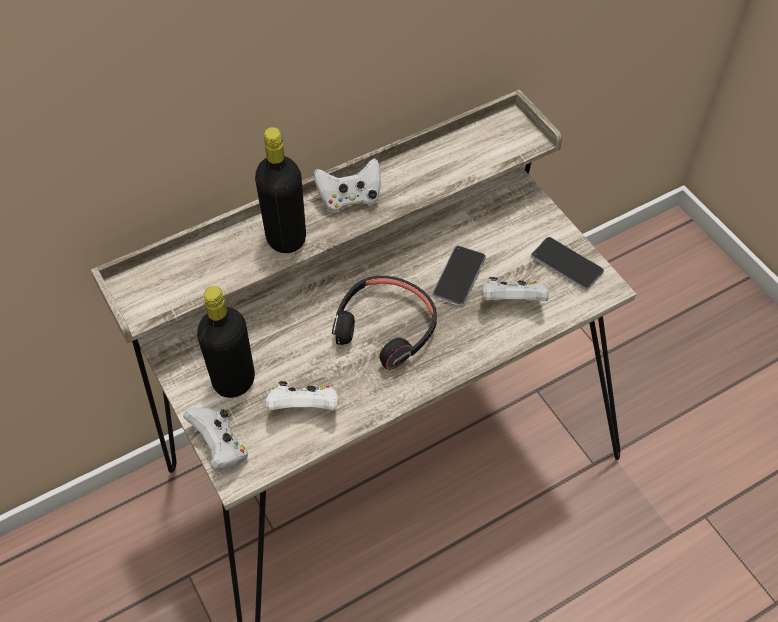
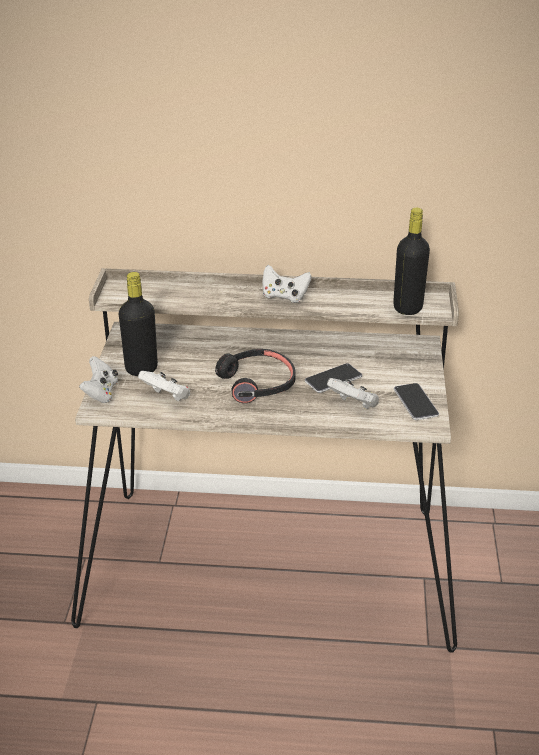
camera: 35 degrees right, 20 degrees down
(286, 238) = (226, 299): black bottle -> black bottle (407, 308)

